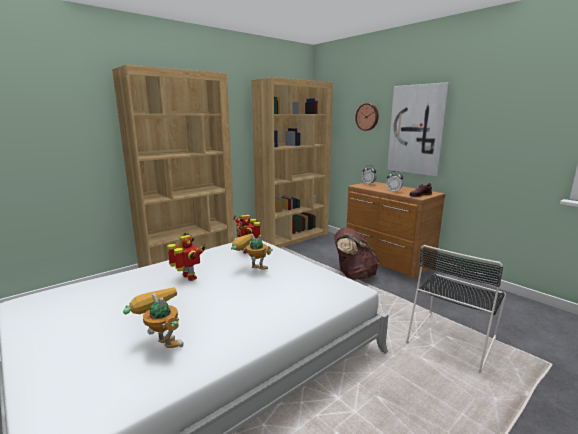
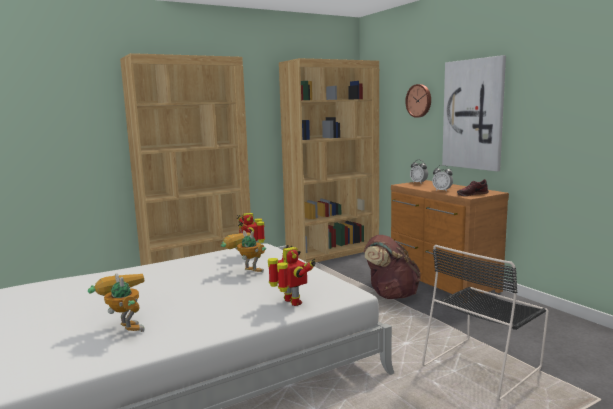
camera: 10 degrees right, 5 degrees down
(188, 278) = (175, 277): toy robot -> toy robot (291, 302)

